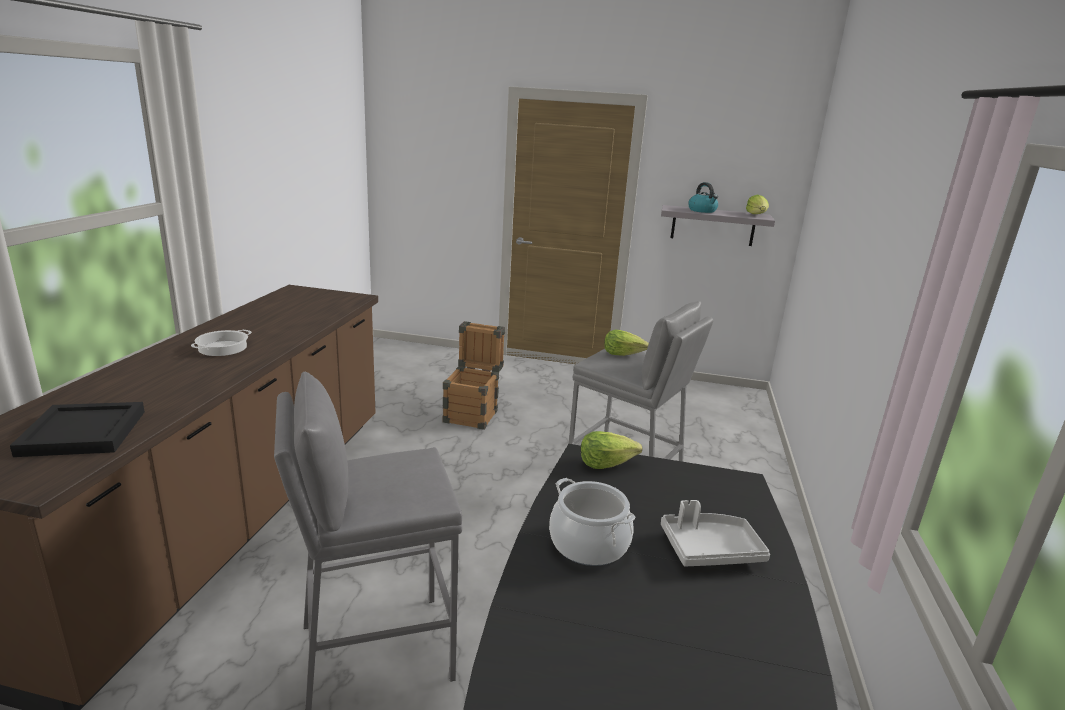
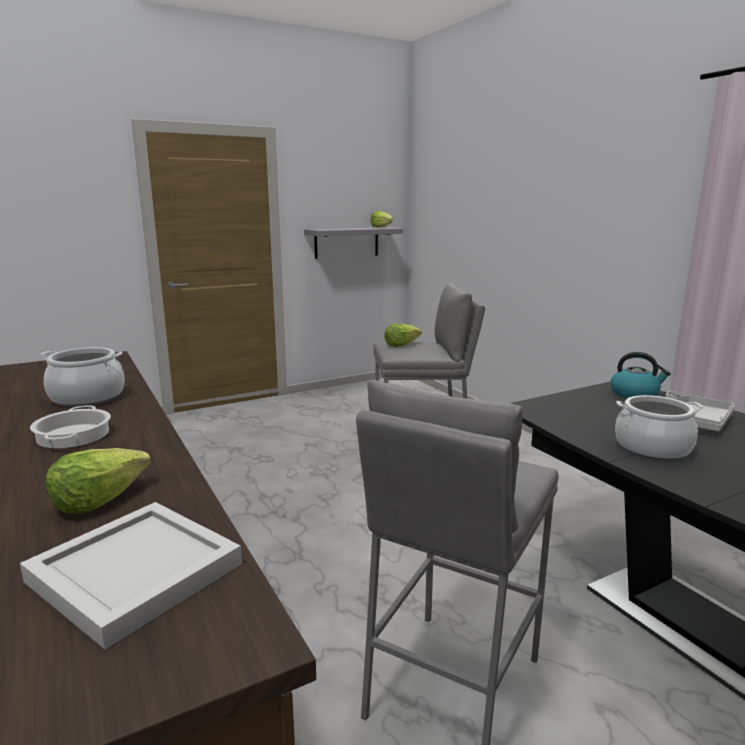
camera: 40 degrees left, 5 degrees down
(85, 432) = (136, 570): black tray -> white tray
(281, 325) = (87, 398): none -> cooking pot
(473, 413) = (220, 467): crate -> none
(606, 463) = (547, 406): lettuce -> lettuce (99, 500)
(702, 211) = (343, 228): kettle -> kettle (635, 394)

